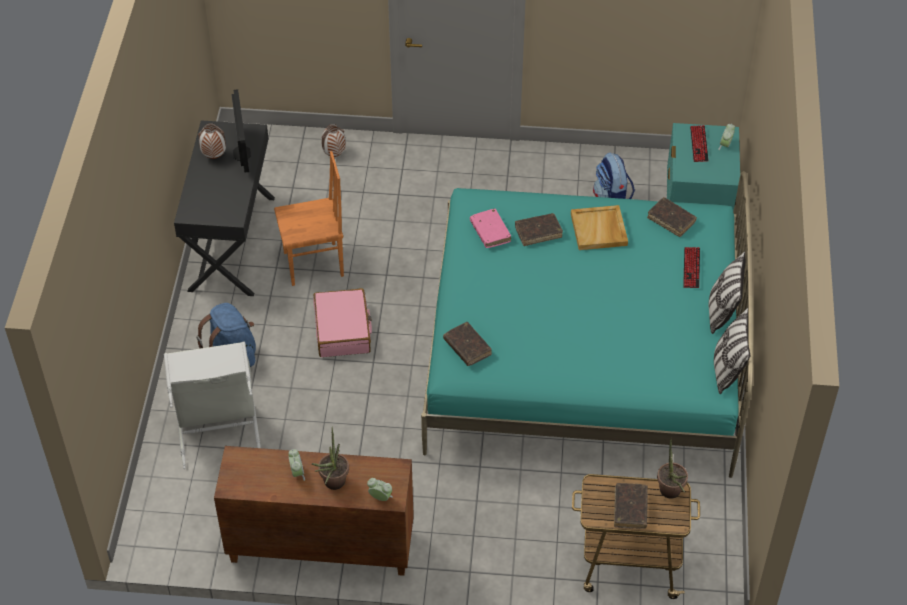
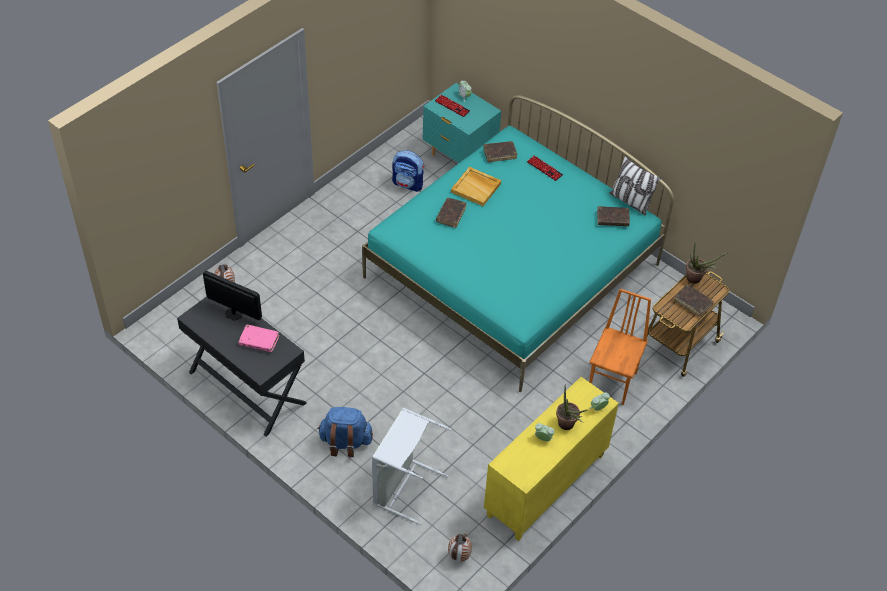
camera: 55 degrees left, 0 degrees up
(214, 156) = (220, 330): vase -> vase (459, 557)
(314, 265) = (312, 355): orange chair -> orange chair (613, 382)
(319, 547) = (546, 486): brown cabinet -> yellow cabinet
(343, 330) = (383, 373): pink suitcase -> none
(467, 347) = (511, 301): brown book -> brown book (612, 219)
(490, 232) = (428, 236): pink book -> pink book (259, 341)
(722, 311) = (587, 177): pillow -> none

